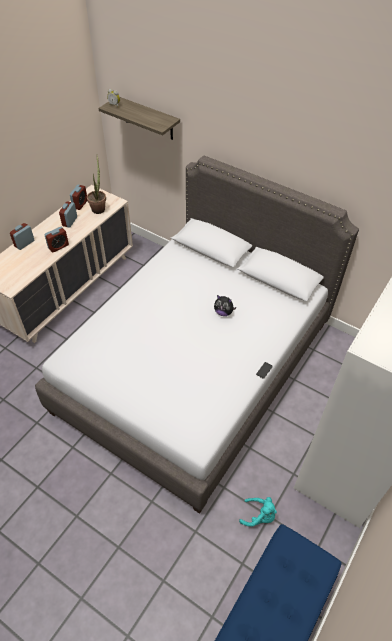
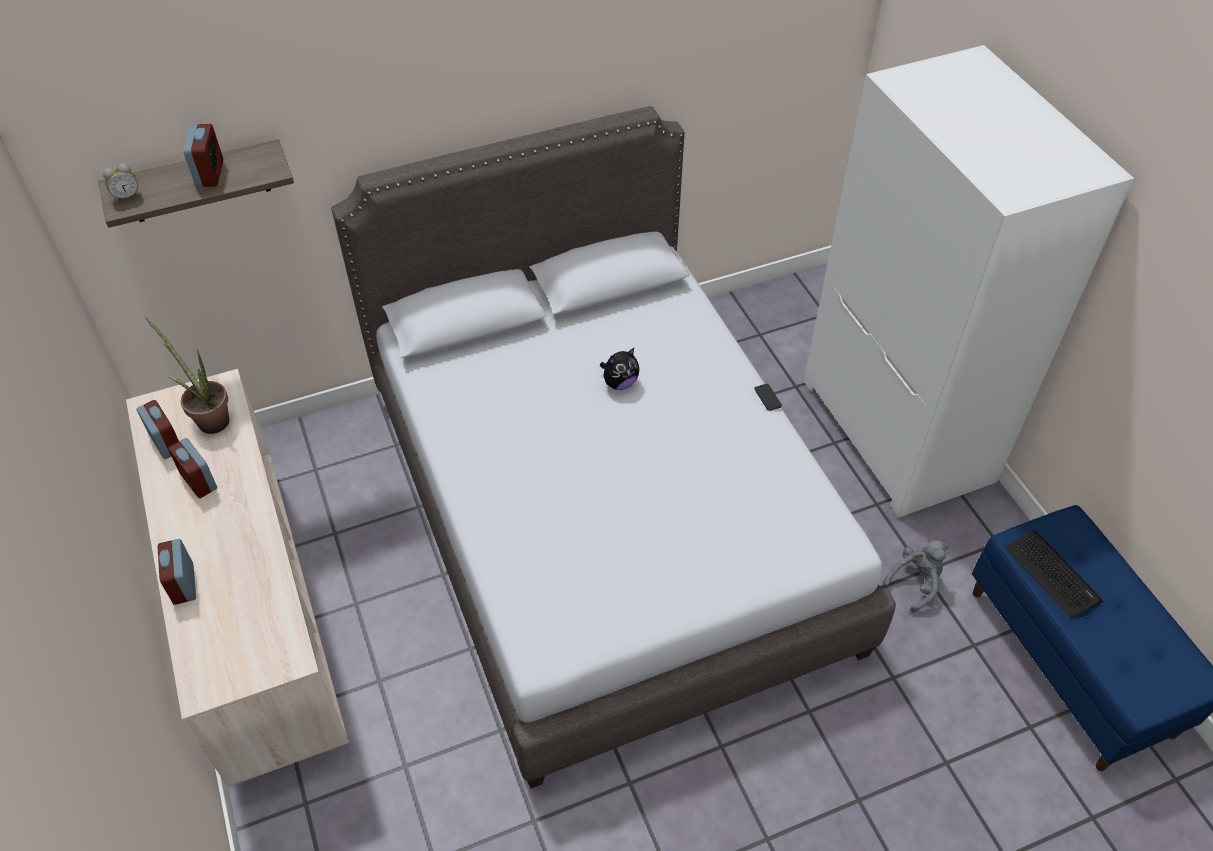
camera: 55 degrees left, 0 degrees up
(58, 246) = (252, 530): alarm clock -> alarm clock (210, 174)
(259, 516) = (915, 583): turquoise plush toy -> grey plush toy
(279, 567) = (1052, 574): none -> keyboard

